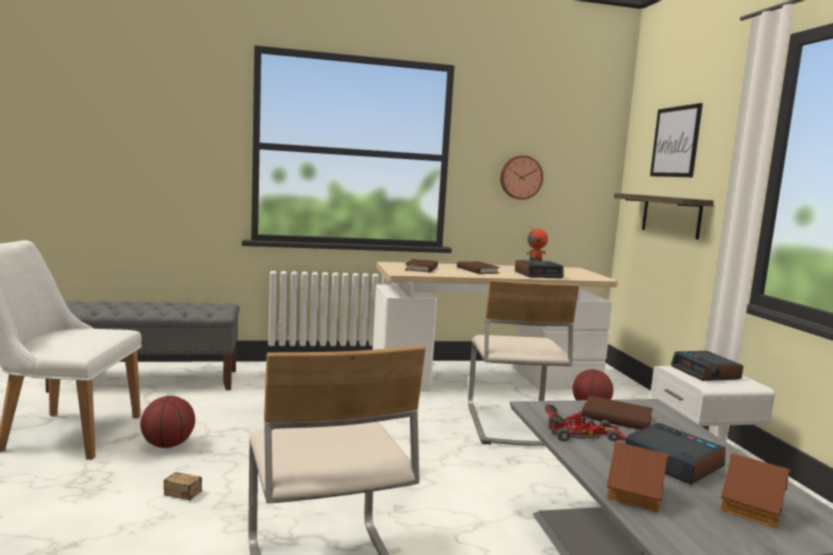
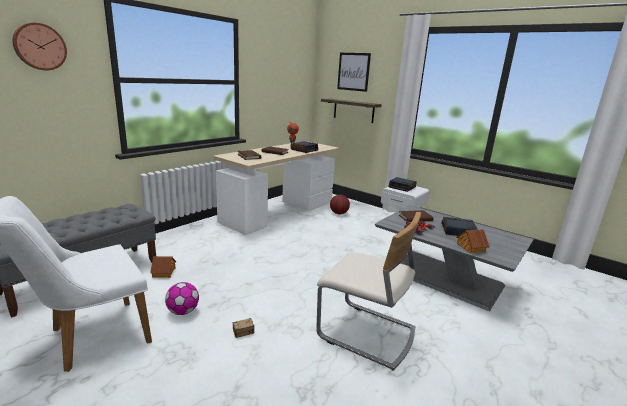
camera: 40 degrees left, 10 degrees up
(167, 445) = (183, 311): basketball -> football
(512, 424) = (324, 232): beige chair -> none
(520, 177) = (273, 91): wall clock -> wall clock (39, 46)
(753, 509) = (497, 240): toy house -> toy house (164, 272)

